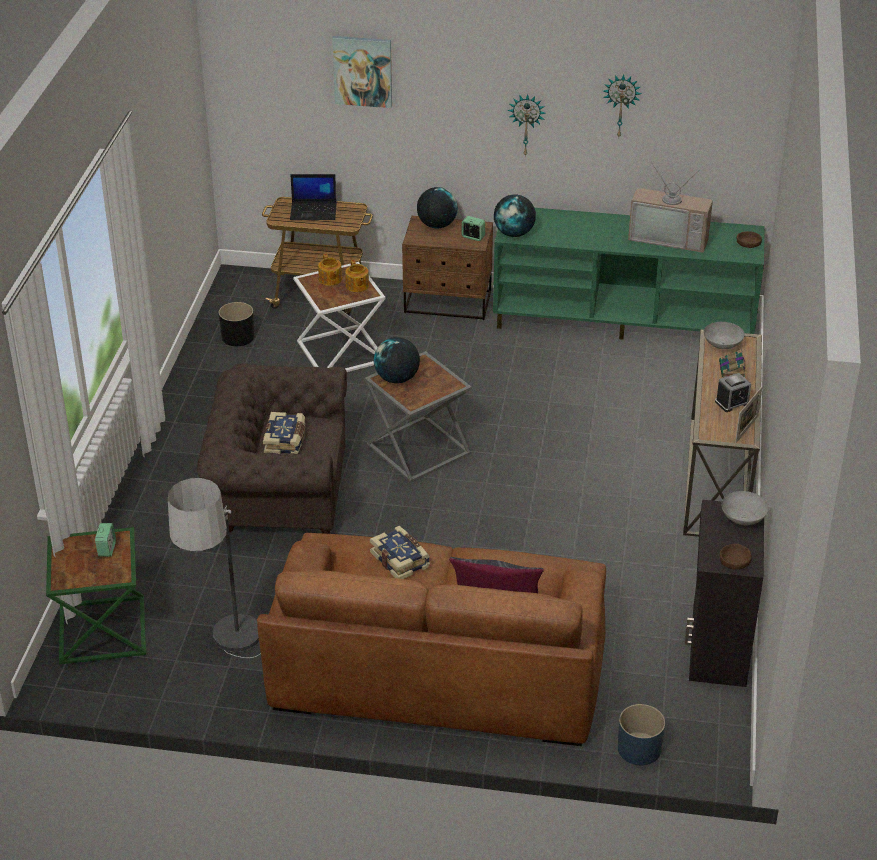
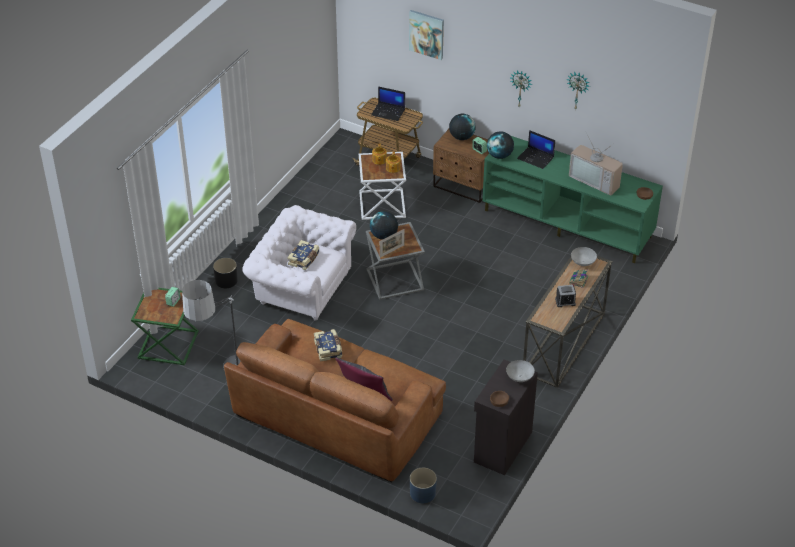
camera: 20 degrees right, 5 degrees up
(237, 337) = (326, 180): black planter -> black planter (226, 280)
(278, 493) = (301, 287): brown armchair -> white armchair
(568, 226) = (536, 158): none -> laptop
(746, 429) = (562, 321): picture frame -> picture frame (392, 251)

